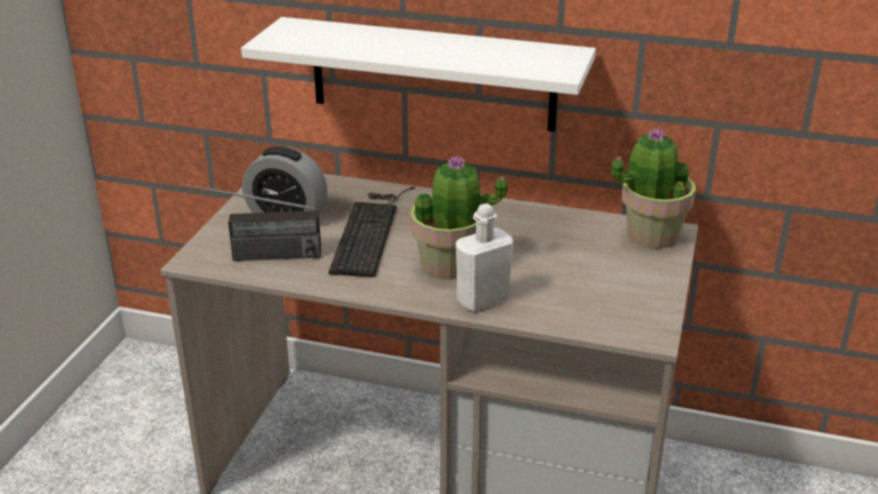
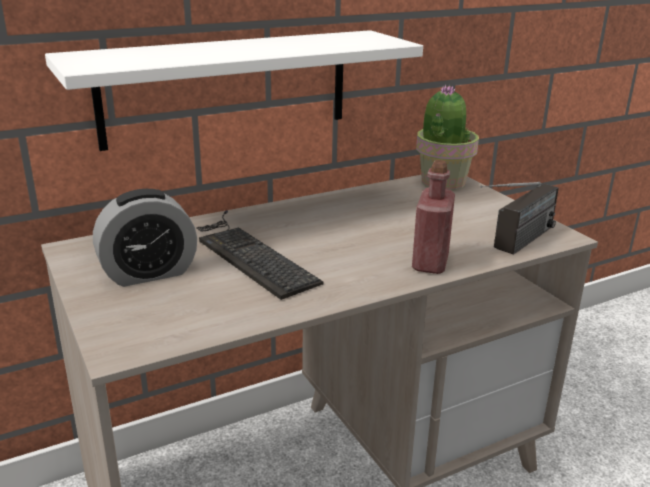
camera: 45 degrees left, 5 degrees down
(253, 256) = (178, 318): radio -> radio (515, 245)
(449, 265) = (360, 251): potted plant -> none
(483, 300) = (430, 263): white bottle -> red bottle

